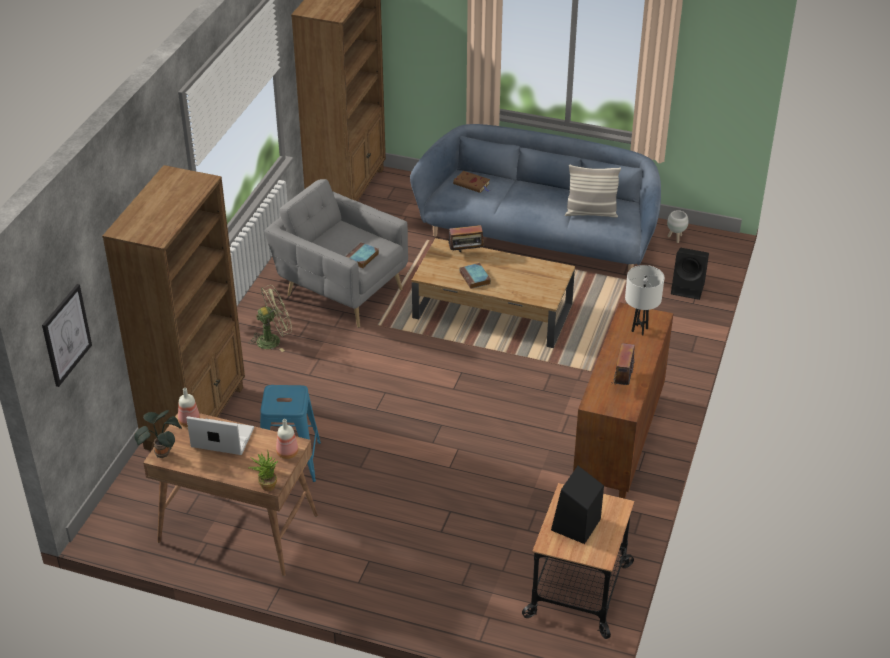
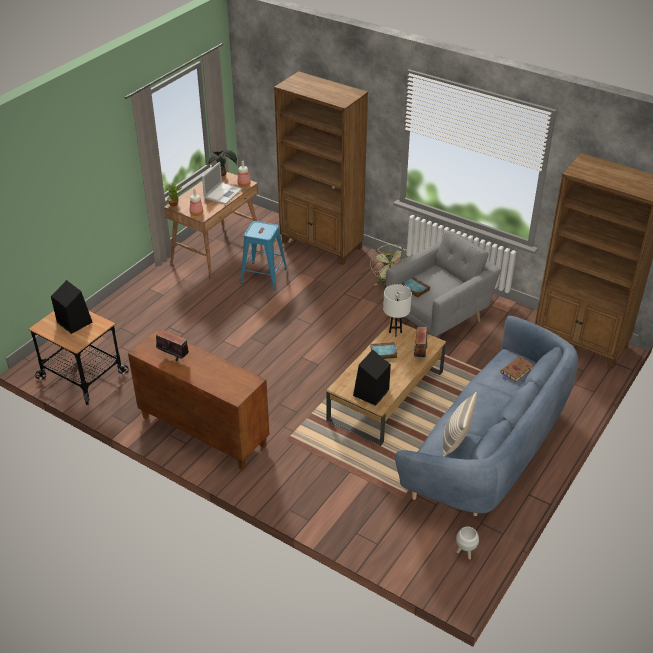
camera: 105 degrees right, 0 degrees up
(66, 335) = (262, 94): picture -> none
(639, 330) = (226, 381): white table lamp -> white table lamp (395, 332)
(688, 288) = (380, 537): black speaker -> black speaker (370, 393)

